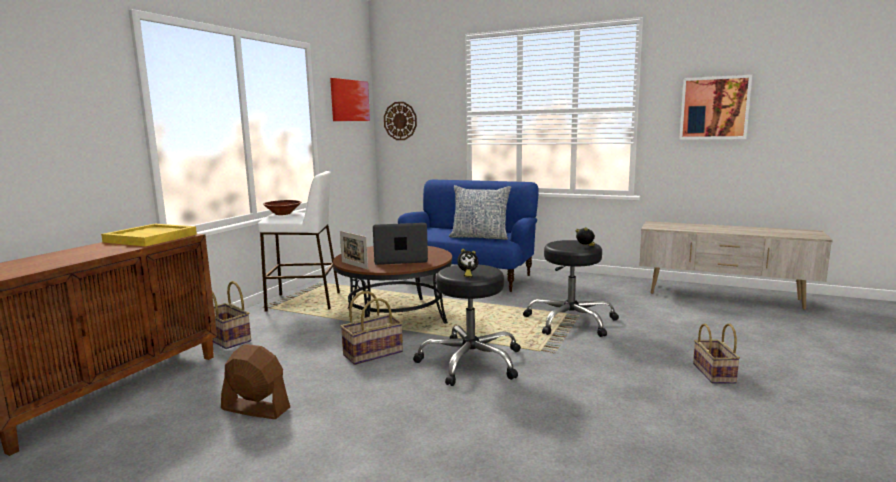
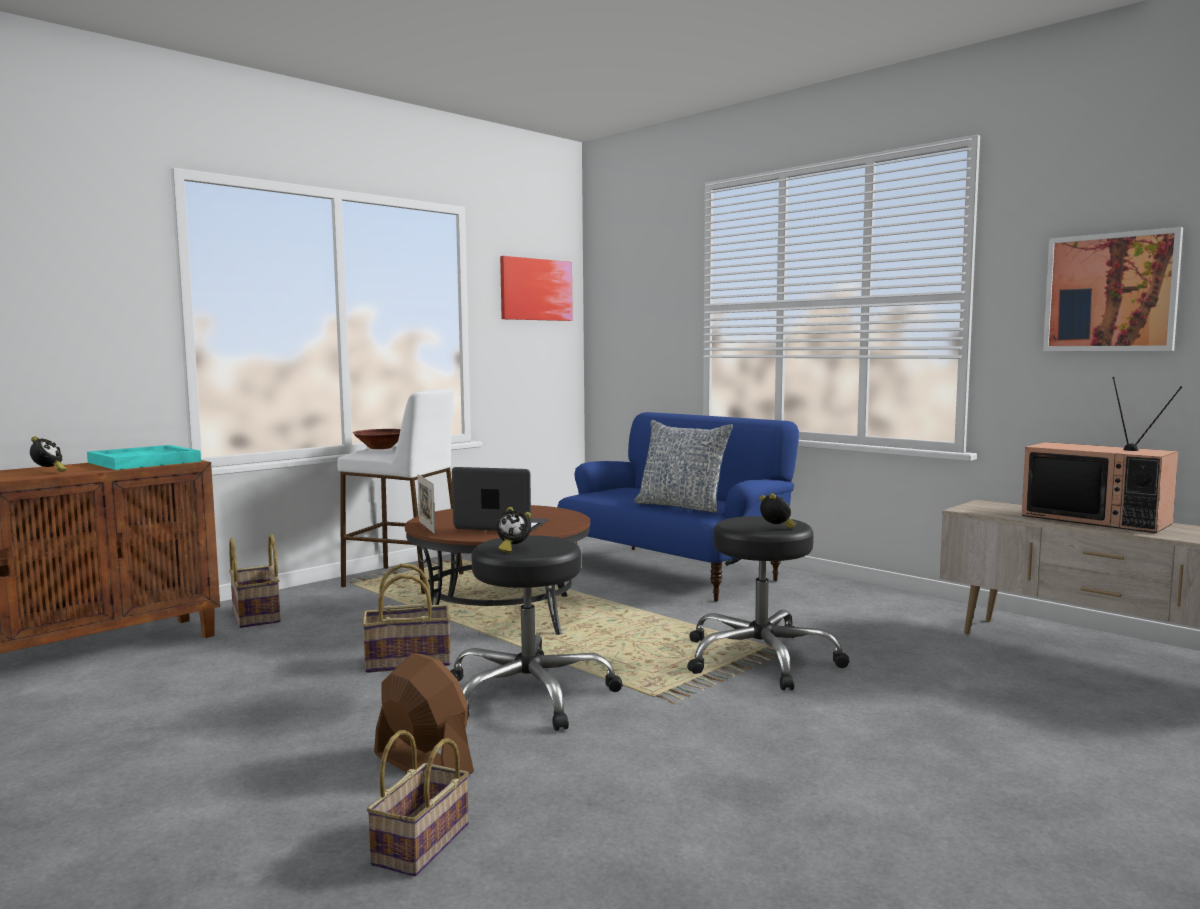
camera: 20 degrees right, 5 degrees down
(91, 252) = (48, 471): none -> alarm clock
(152, 238) = (145, 462): yellow tray -> turquoise tray
(255, 409) = (183, 707): brown fan -> brown fan (422, 764)
(400, 121) = (616, 321): wall clock -> none
(715, 374) = (924, 785): basket -> basket (421, 846)
(717, 227) = (1098, 519): none -> television

